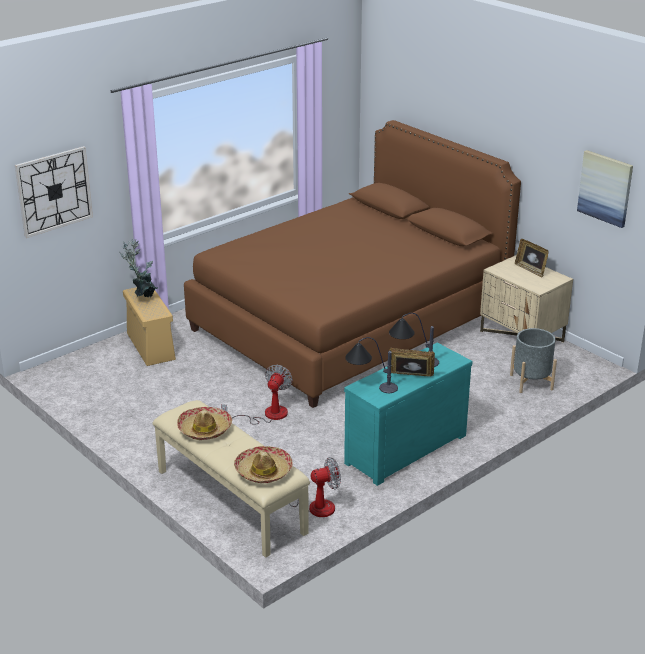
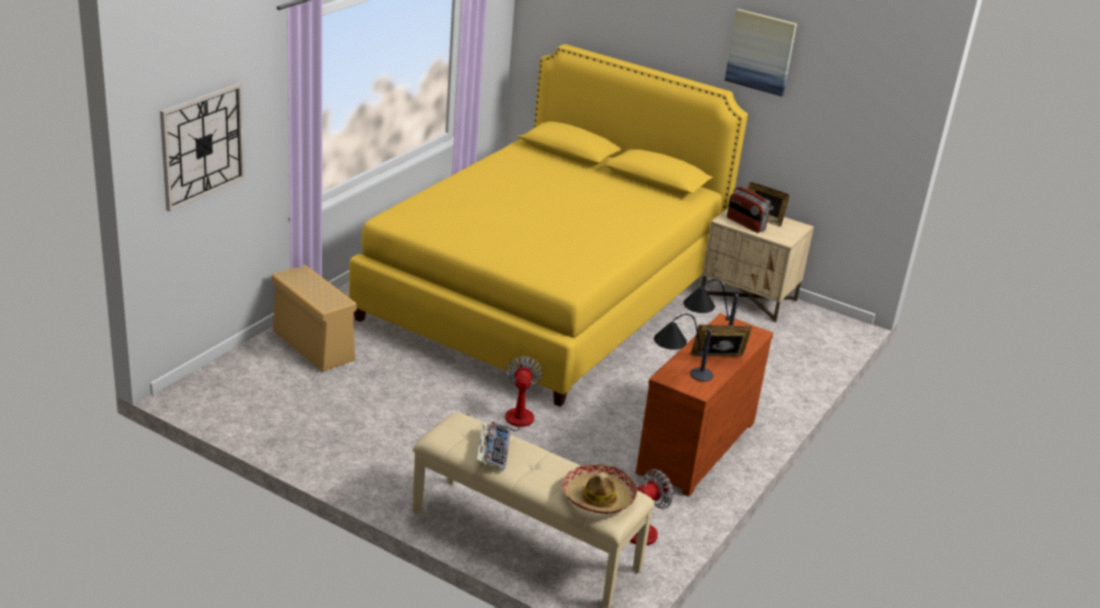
camera: 20 degrees left, 0 degrees up
(143, 296) = (304, 280): potted plant -> none
(205, 429) = (493, 450): hat -> keyboard
(349, 322) = (545, 295): brown bed -> yellow bed
(403, 448) = (693, 445): turquoise dresser -> brown dresser
(512, 273) = (745, 224): none -> radio
(531, 382) = (788, 351): grey planter -> none
(605, 188) = (864, 119): picture -> picture (761, 52)

